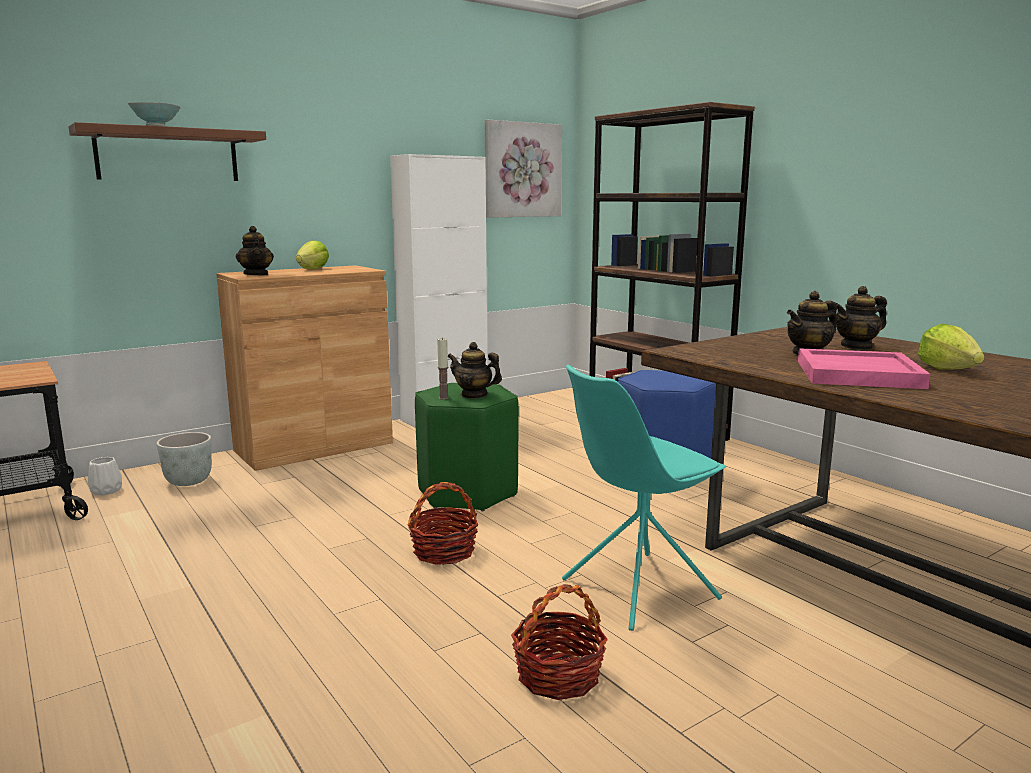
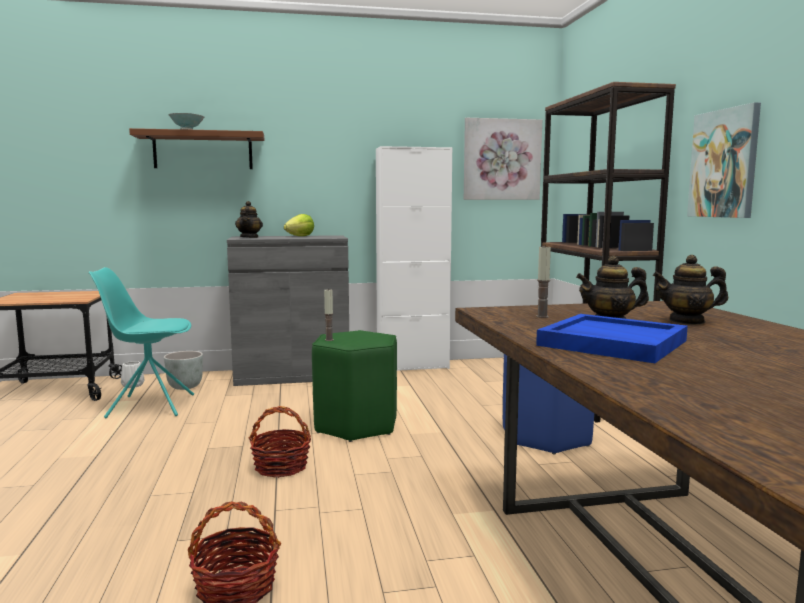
camera: 25 degrees right, 5 degrees down
(314, 446) = (292, 375): brown cabinet -> grey cabinet
(474, 395) = (356, 340): teapot -> none
(636, 590) = (392, 533): turquoise chair -> turquoise chair (149, 406)
(741, 353) = (542, 316): none -> candle
(814, 191) = (724, 164): none -> picture
(857, 374) = (611, 343): pink tray -> blue tray
(948, 369) = (738, 349): lettuce -> none

